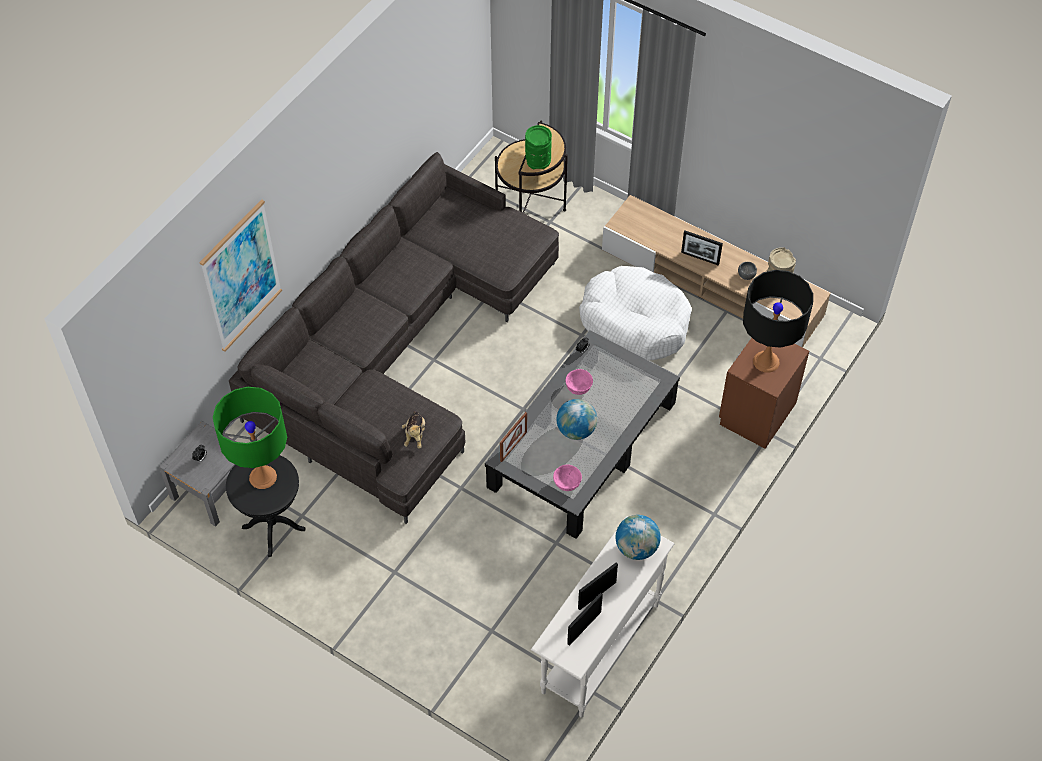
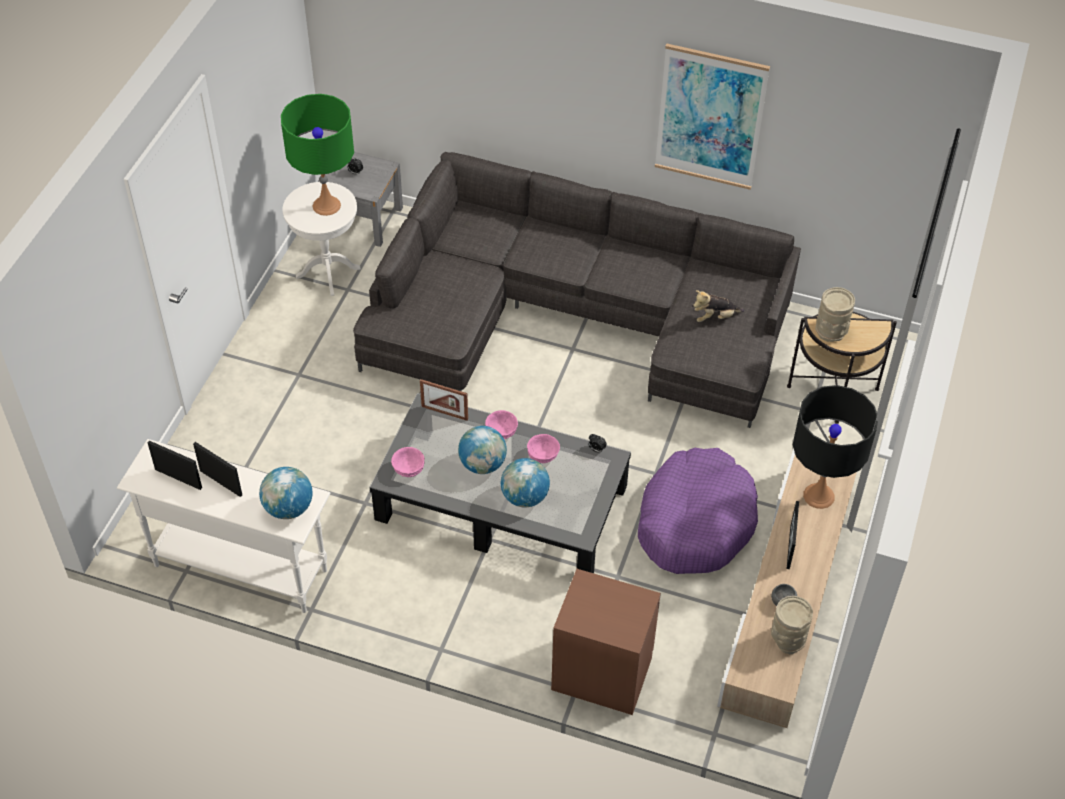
camera: 75 degrees right, 5 degrees down
(241, 276) = (491, 79): picture -> picture (710, 117)
(273, 528) = (328, 272): black side table -> white side table
(415, 435) = (427, 321): plush toy -> plush toy (715, 317)
(538, 160) = (831, 330): green vase -> beige vase
(545, 410) = (501, 432): none -> pink bowl
(617, 408) = (524, 497): none -> globe
(634, 322) = (695, 522): white dog bed -> purple dog bed
(766, 361) = (606, 607): black table lamp -> black table lamp (818, 495)

